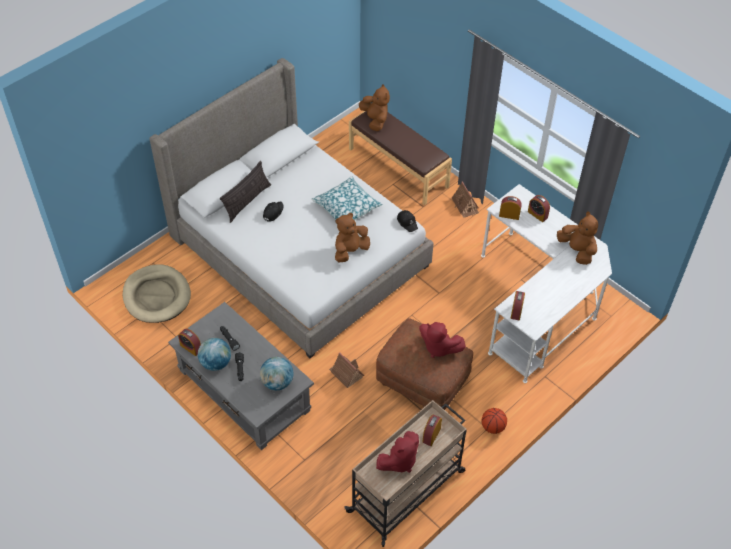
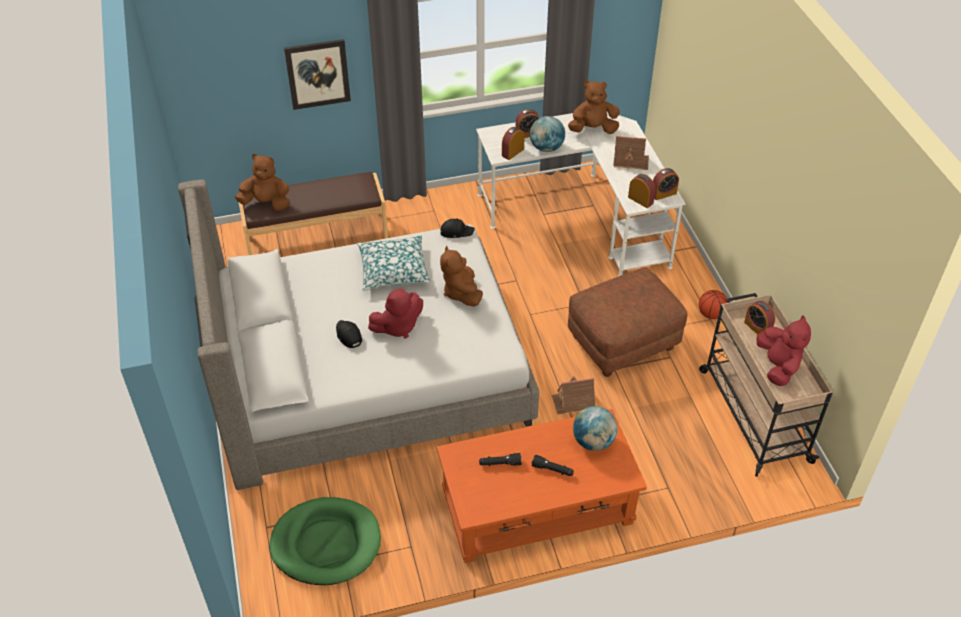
camera: 60 degrees left, 5 degrees down
(157, 296) = (326, 543): beige dog bed -> green dog bed
(191, 347) = (487, 507): alarm clock -> alarm clock (663, 194)
(216, 363) = (527, 490): globe -> globe (546, 148)
(244, 391) = (538, 507): grey coffee table -> orange coffee table
(247, 201) = (309, 353): pillow -> none
(438, 347) = (630, 286): red plush toy -> red plush toy (398, 327)
(444, 65) = (318, 74): none -> picture
(465, 206) = (416, 210): toy house -> toy house (630, 161)

